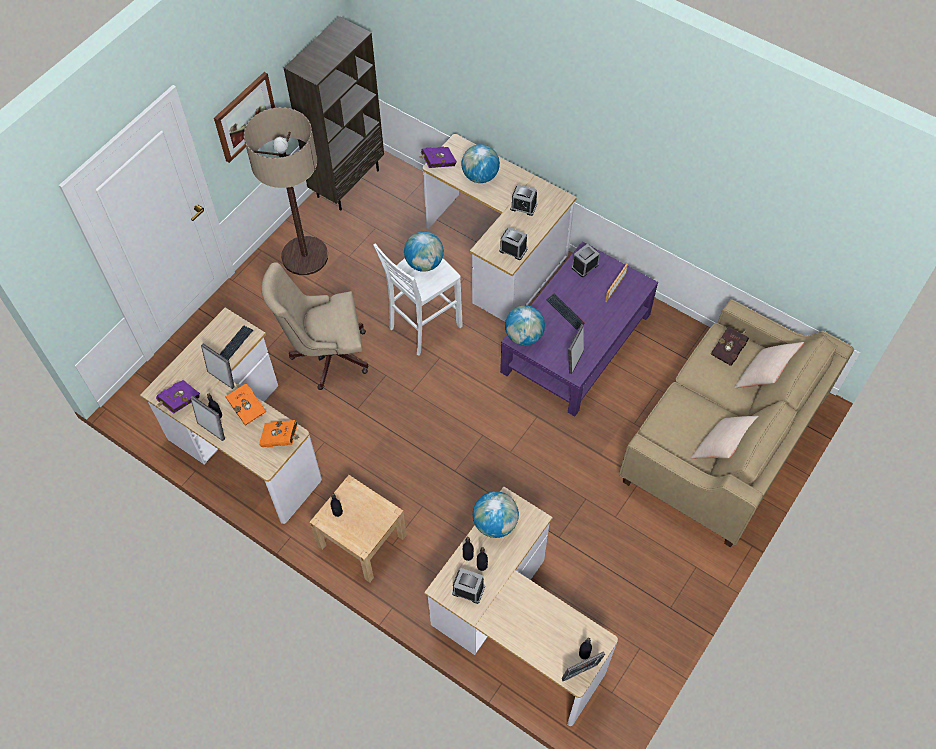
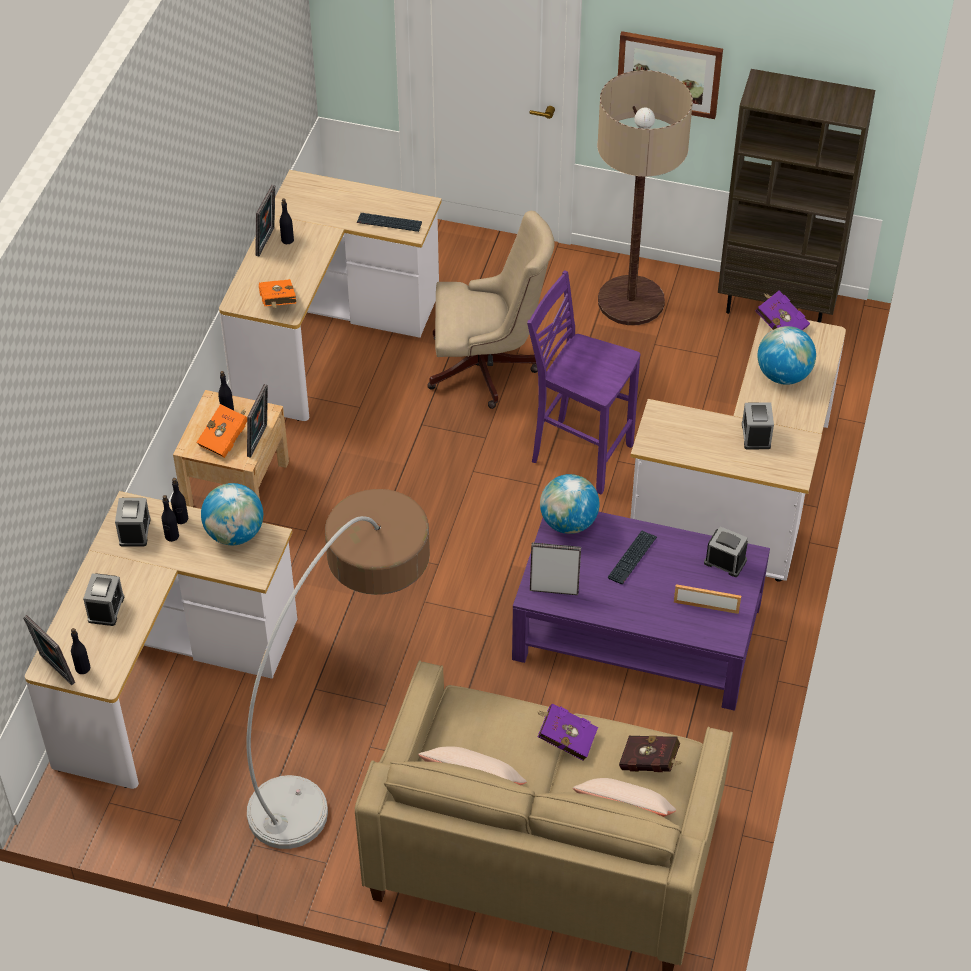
camera: 70 degrees right, 10 degrees down
(178, 402) = (292, 203): purple book -> purple book (565, 739)
(222, 377) = (340, 228): picture frame -> picture frame (260, 441)
(247, 407) = (308, 261): orange book -> orange book (226, 439)
(325, 355) = (488, 369): beige office chair -> beige office chair turned 120 degrees clockwise
(423, 327) = (579, 453): white stool -> purple stool
(424, 263) = (607, 363): globe -> none
(513, 249) = (673, 443): alarm clock -> alarm clock (106, 609)
(600, 527) = (346, 733): none -> floor lamp

